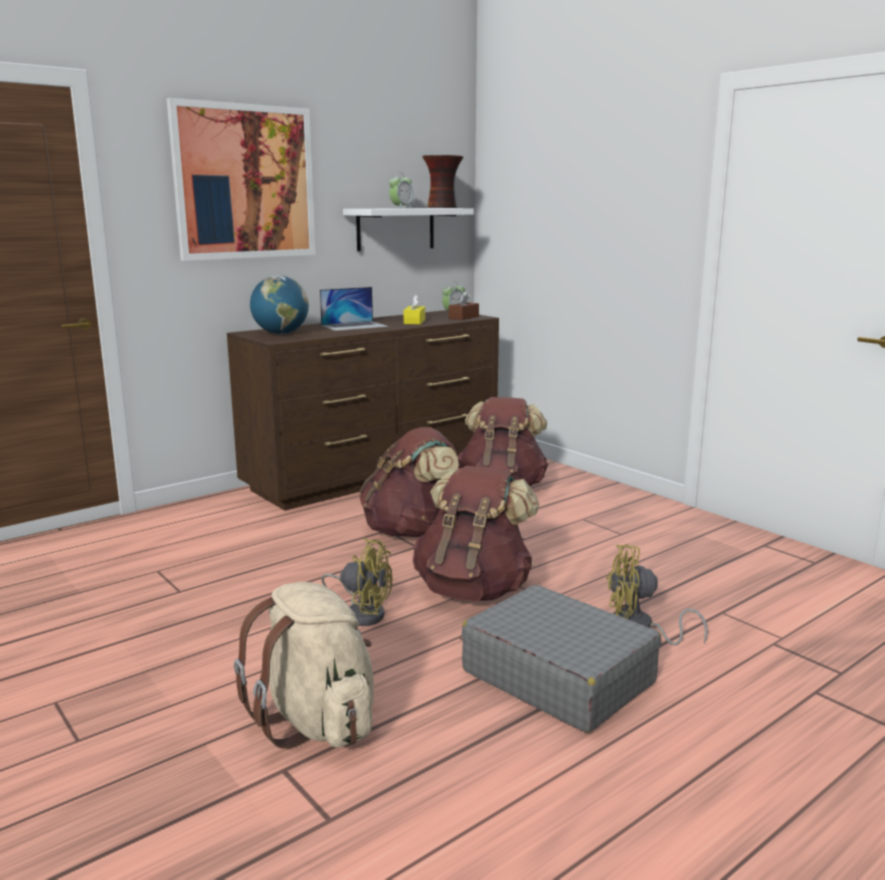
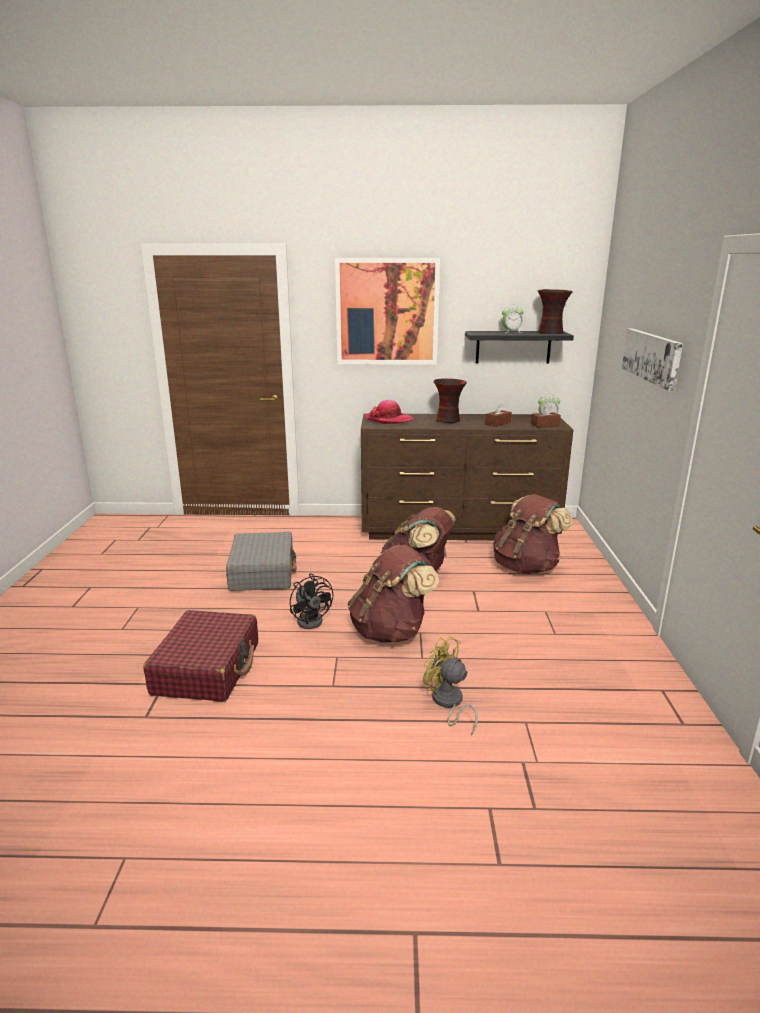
camera: 40 degrees right, 5 degrees up
(280, 333) = (388, 420): globe -> hat
(317, 721) = (207, 668): beige backpack -> red suitcase
(354, 326) = (449, 420): laptop -> vase
(362, 613) = (312, 619): yellow fan -> black fan
(395, 229) = (513, 347): white shelf -> black shelf
(414, 322) = (498, 423): yellow tissue box -> brown tissue box
(557, 676) = (348, 707): grey suitcase -> grey suitcase (262, 572)
(607, 216) = (652, 357): none -> picture

